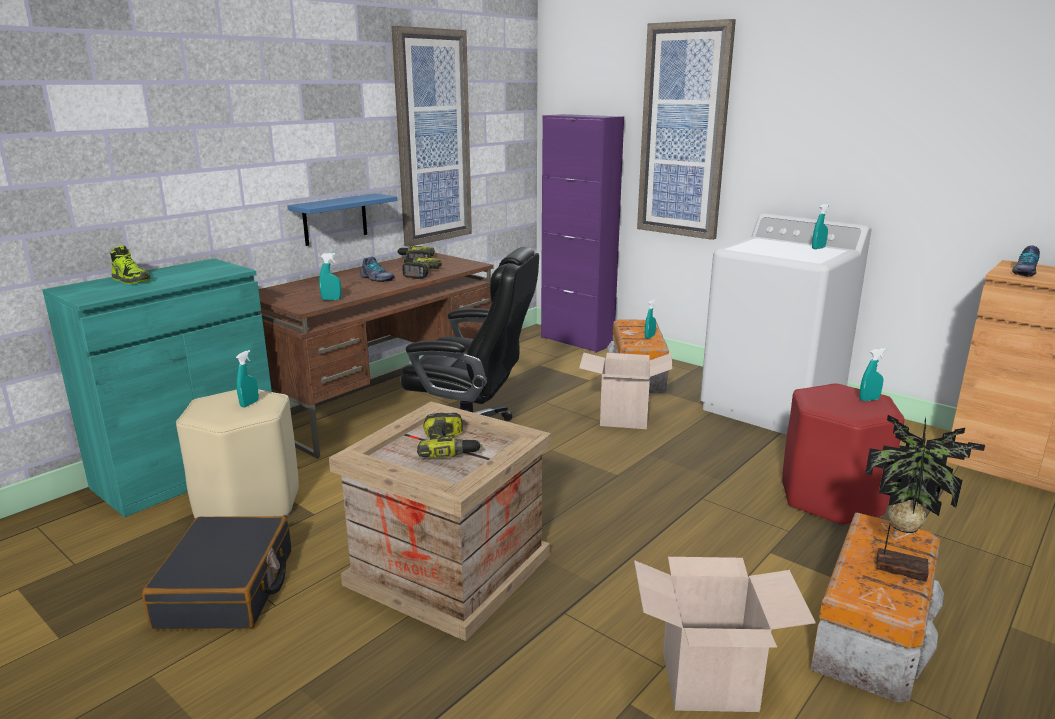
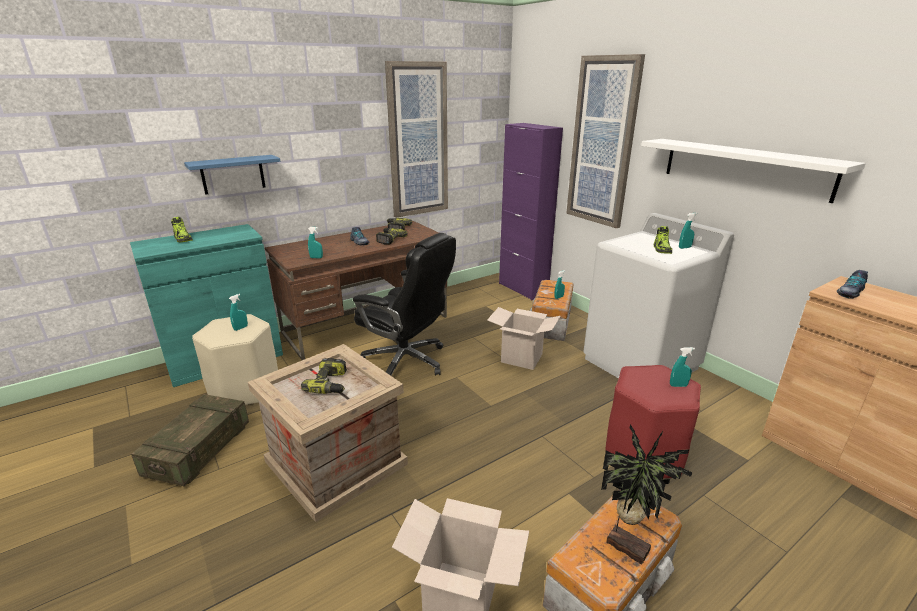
camera: 15 degrees right, 5 degrees up
(227, 589) = (199, 450): black suitcase -> crate
(335, 219) = (339, 198): blue shelf -> blue shelf (233, 174)
(795, 251) = (662, 249): none -> shoe
(875, 147) = (744, 168): none -> white shelf

